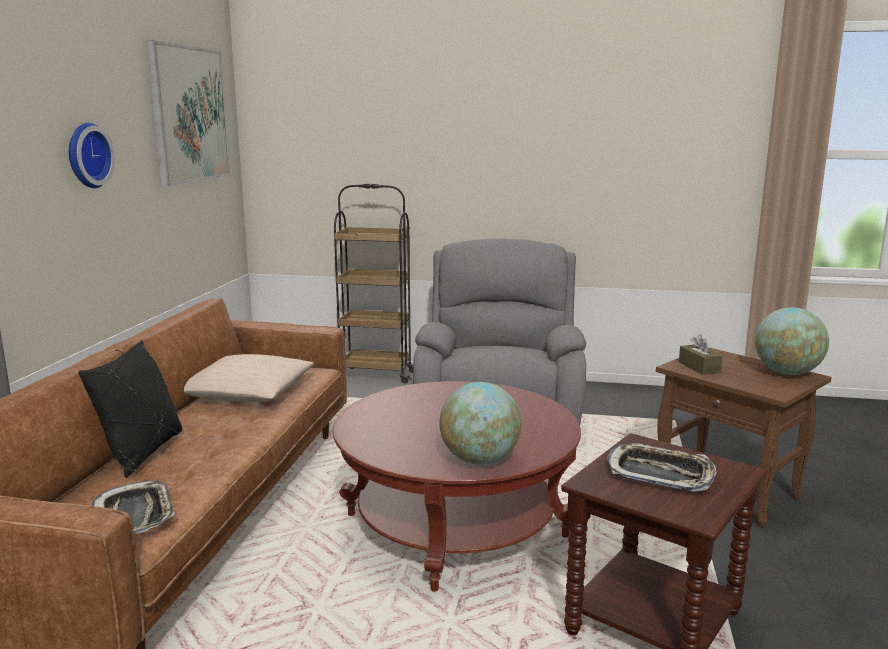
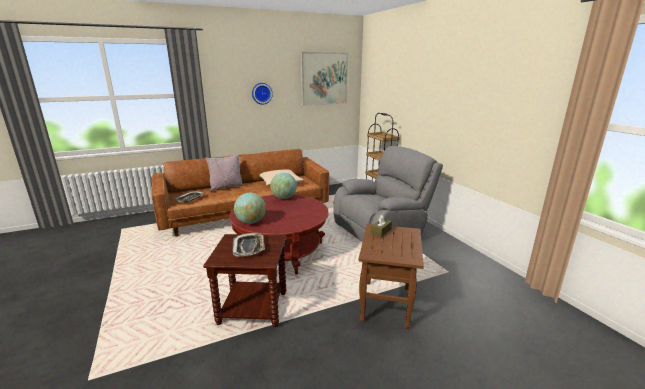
camera: 55 degrees right, 5 degrees up
(143, 452) = (226, 187): black pillow -> purple pillow
(787, 373) = (408, 253): globe -> globe (284, 198)

